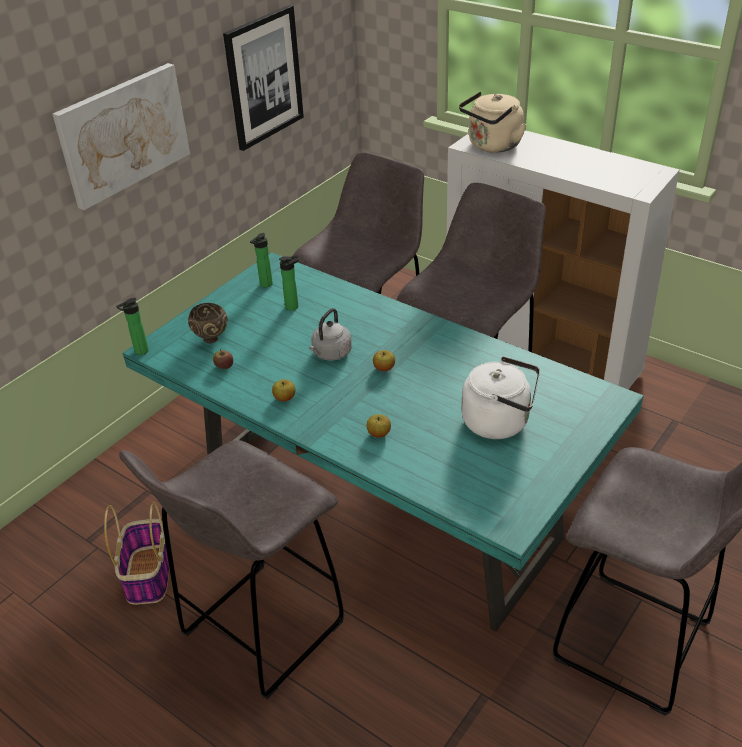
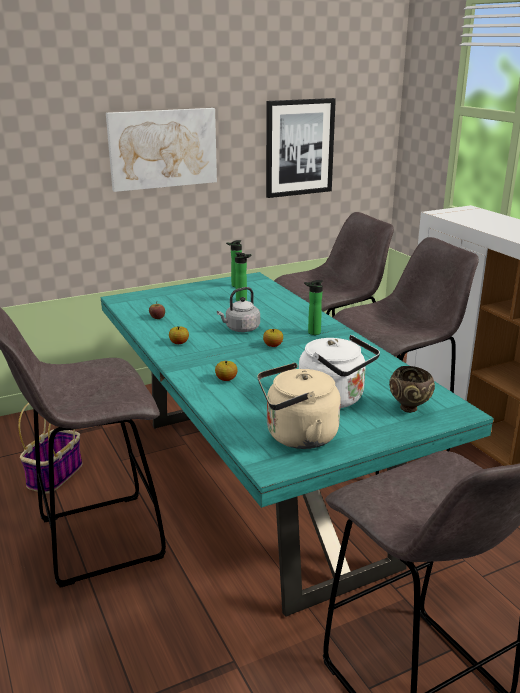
camera: 25 degrees right, 15 degrees down
(139, 352) = (111, 298): bottle -> bottle (312, 333)
(212, 339) = (166, 303): brown bowl -> brown bowl (410, 409)
(492, 146) = (459, 215): beige kettle -> beige kettle (297, 436)

